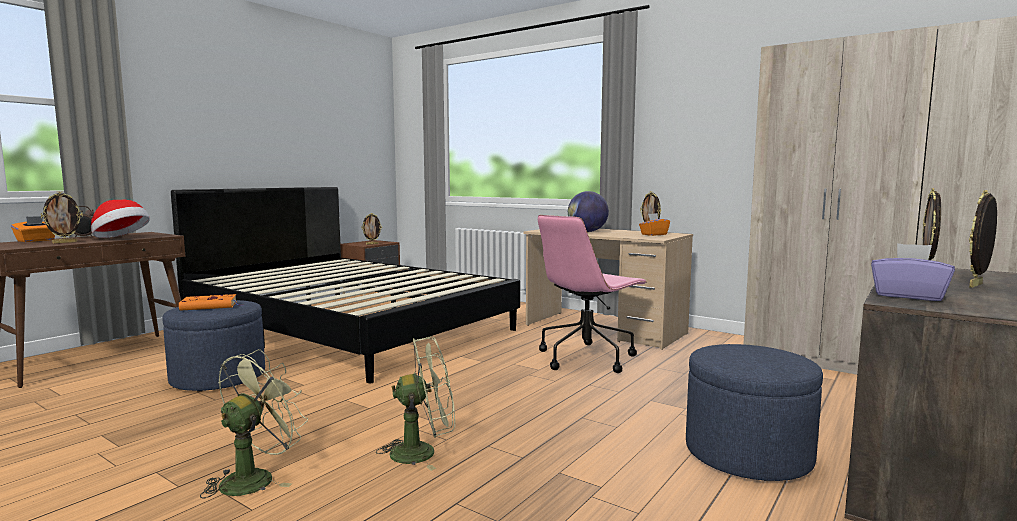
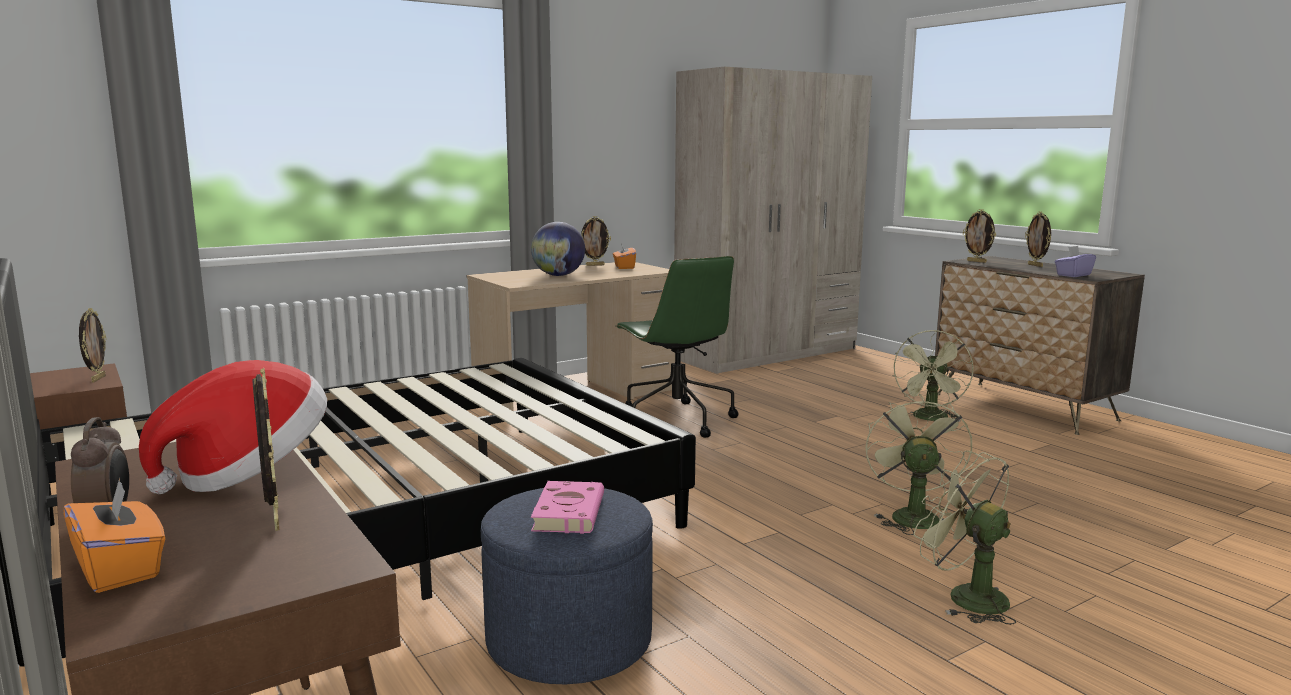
camera: 70 degrees left, 5 degrees up
(211, 306) = (568, 512): orange book -> pink book
(587, 358) = (676, 419): pink office chair -> green office chair
(748, 454) = (930, 419): blue ottoman -> green fan

